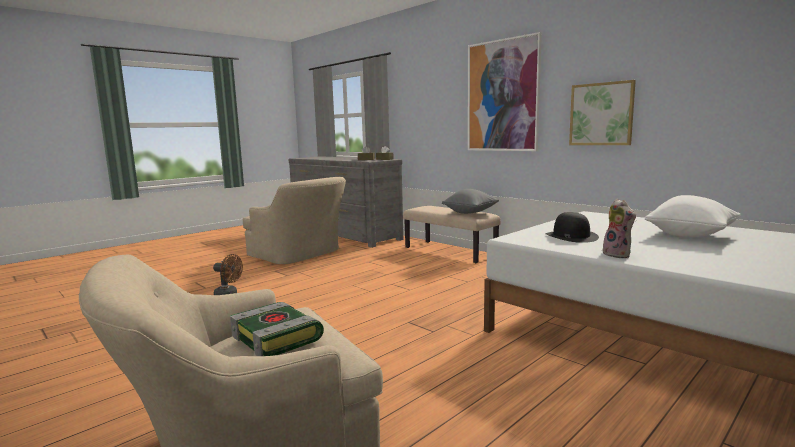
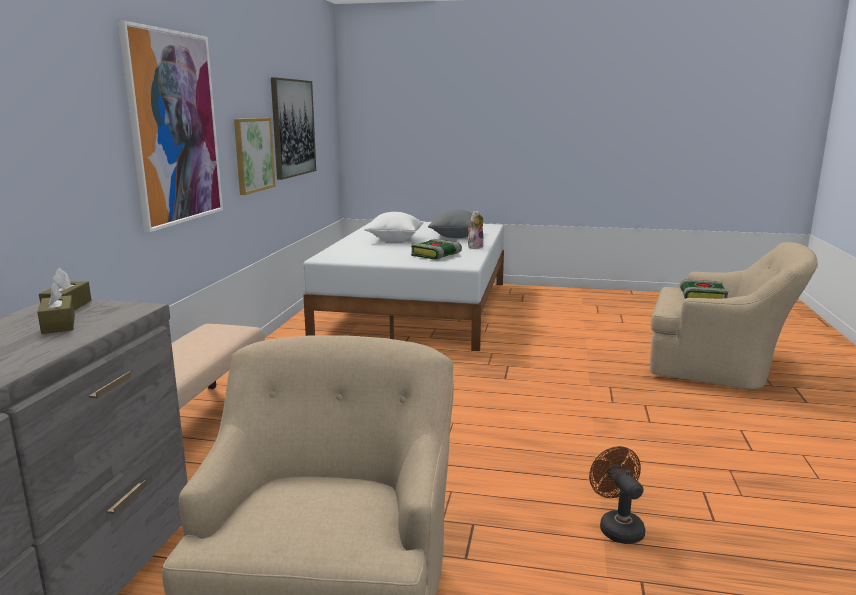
camera: 125 degrees left, 5 degrees up
(470, 213) = (219, 331): grey pillow -> grey pillow (455, 236)
(571, 236) = (436, 255): black hat -> book
(708, 86) = (293, 128): none -> picture

